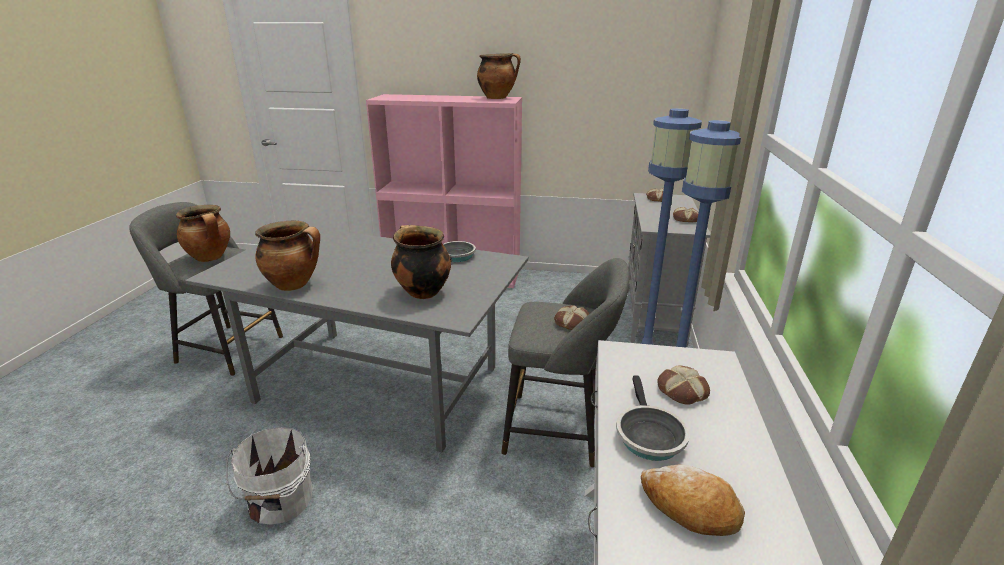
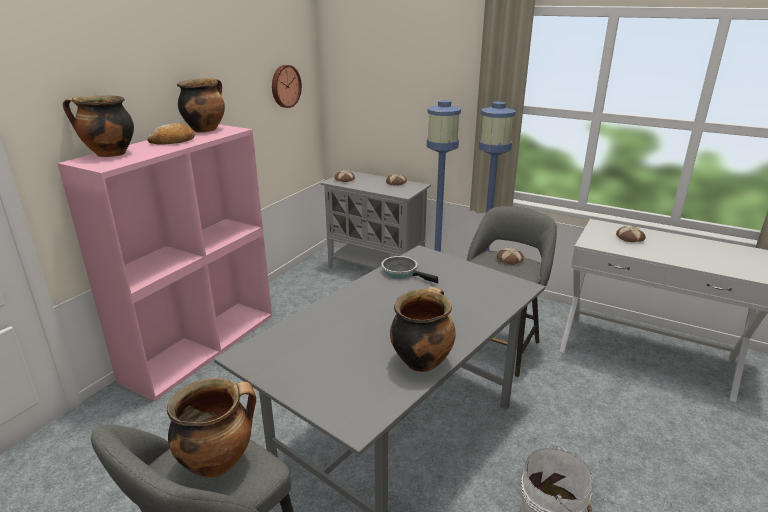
camera: 70 degrees left, 0 degrees up
(422, 292) = (469, 295): cooking pot -> cooking pot (109, 154)
(636, 79) = (285, 86): none -> wall clock
(648, 435) = (670, 254): frying pan -> none
(689, 508) = (720, 258): bread -> bread (173, 141)

